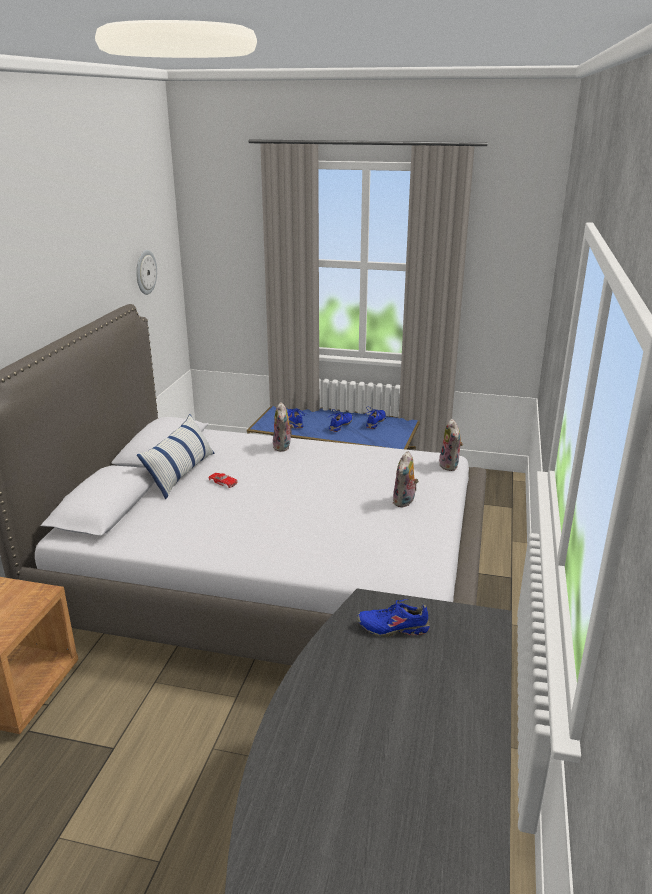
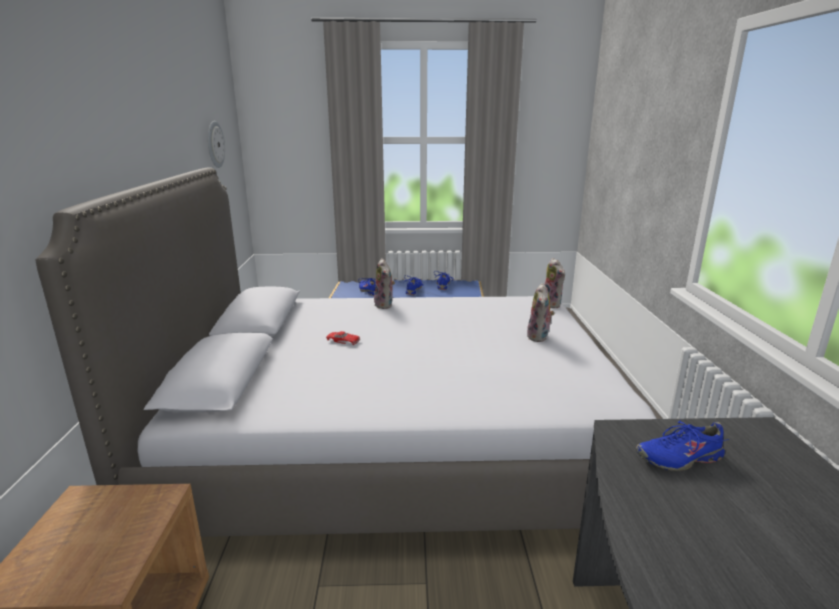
camera: 15 degrees left, 5 degrees down
(181, 473) = (291, 338): pillow -> none

